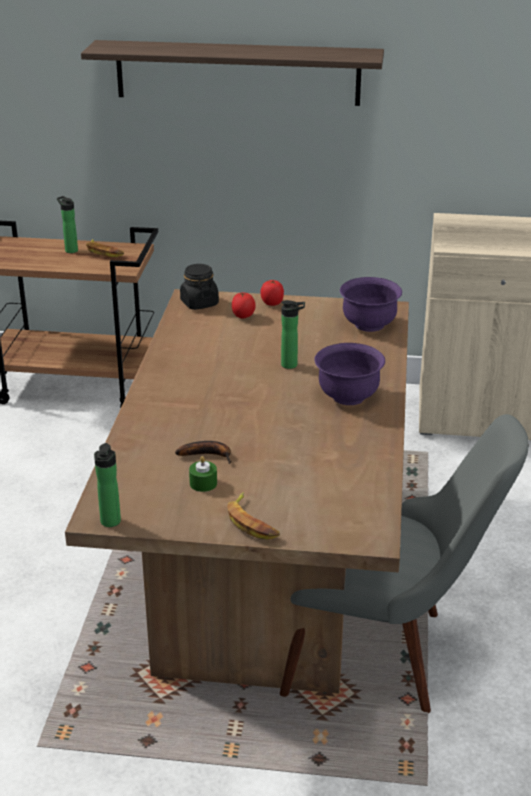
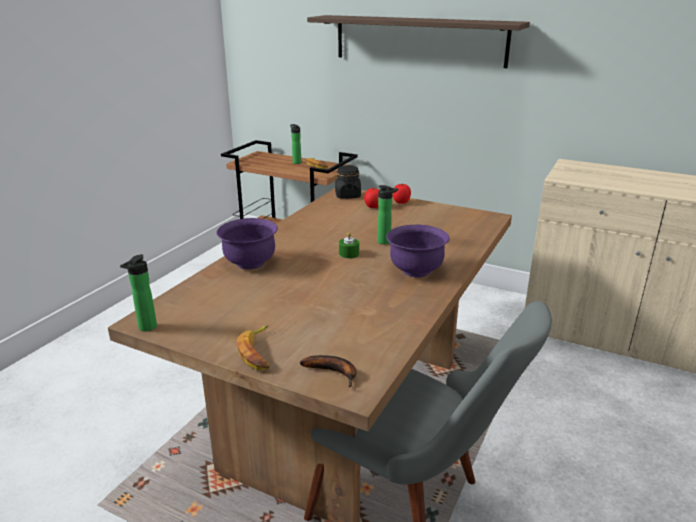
camera: 20 degrees right, 5 degrees down
(203, 483) = (245, 313): green candle -> green candle (349, 254)
(208, 455) = (268, 293): banana -> banana (334, 372)
(368, 325) = (468, 225): purple bowl -> purple bowl (250, 263)

